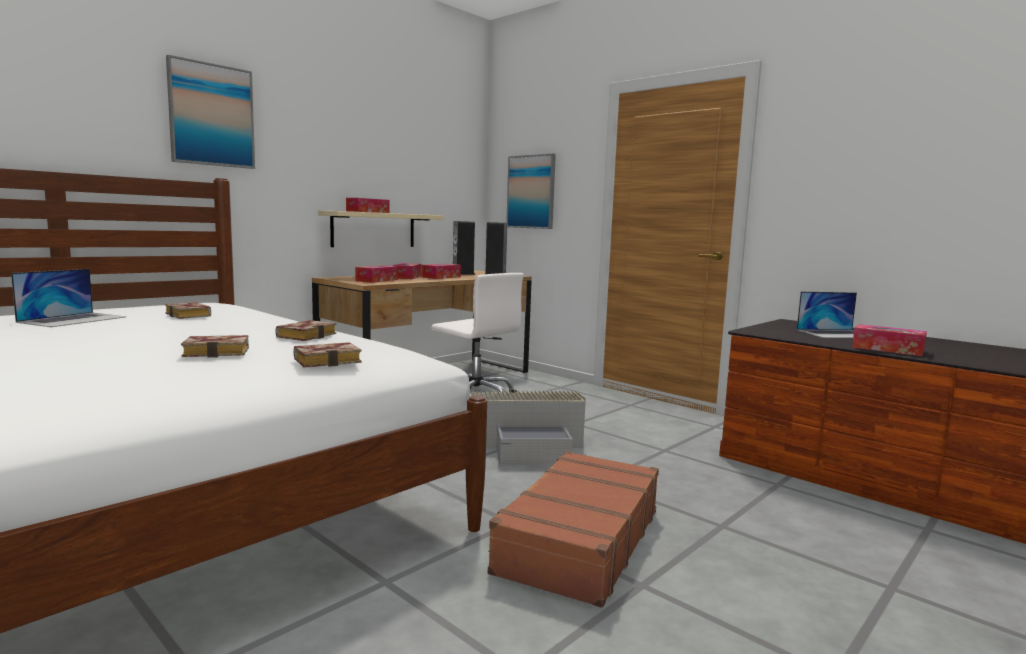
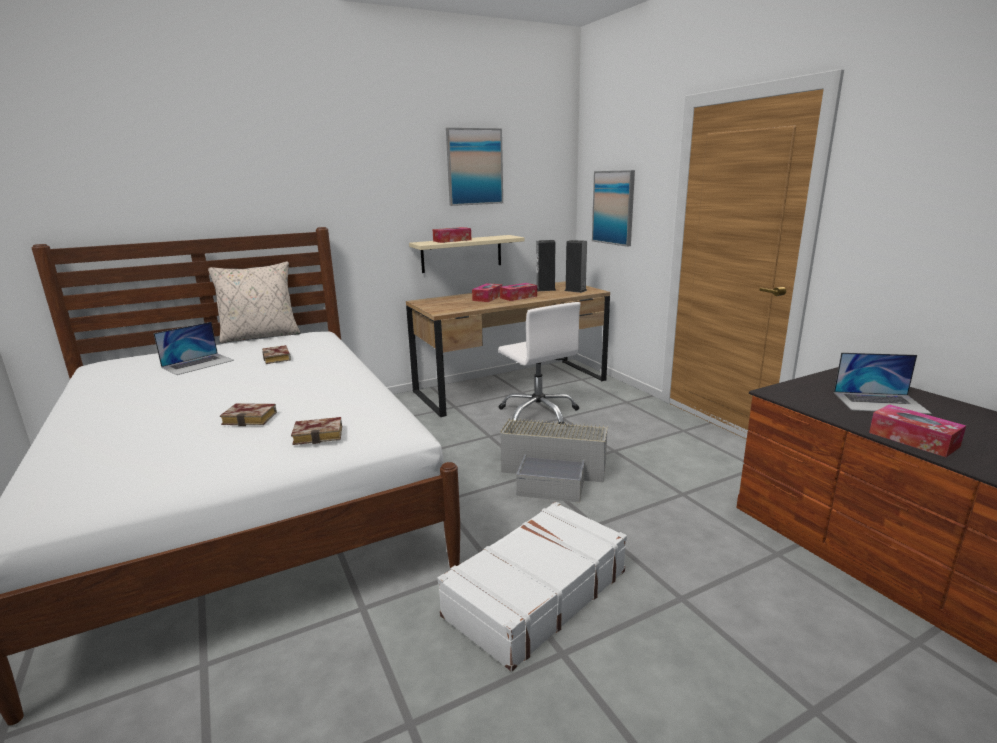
camera: 20 degrees right, 10 degrees up
(136, 304) = (260, 336): none -> beige pillow
(211, 115) = (311, 173): picture -> picture (474, 167)
(307, 335) = (334, 394): book -> none
(377, 280) = (454, 305): tissue box -> none
(578, 541) = (535, 593): brown suitcase -> white suitcase

